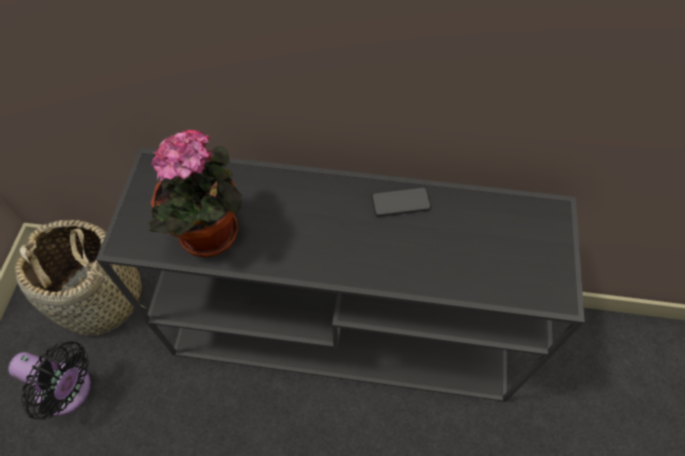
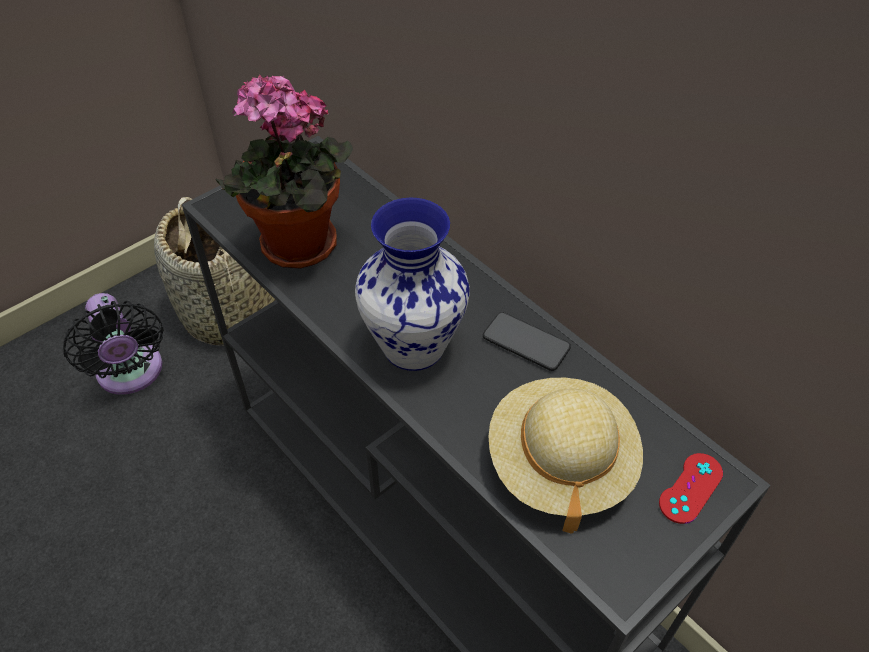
camera: 40 degrees right, 10 degrees down
(343, 249) = (411, 346): none -> vase
(479, 258) = (559, 463): none -> beige hat
(546, 225) = (690, 488): none -> red game controller

